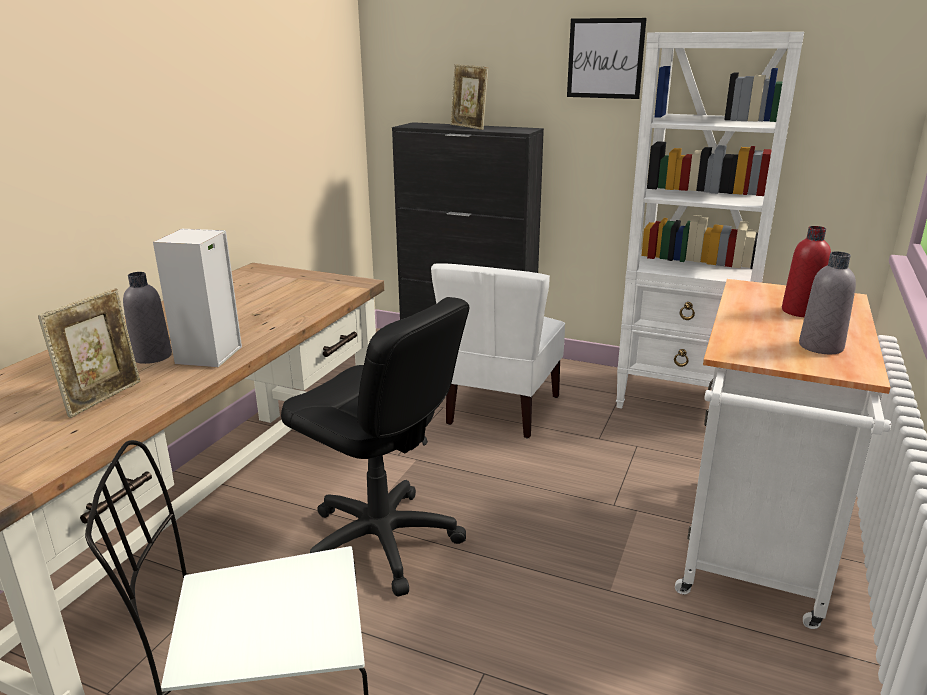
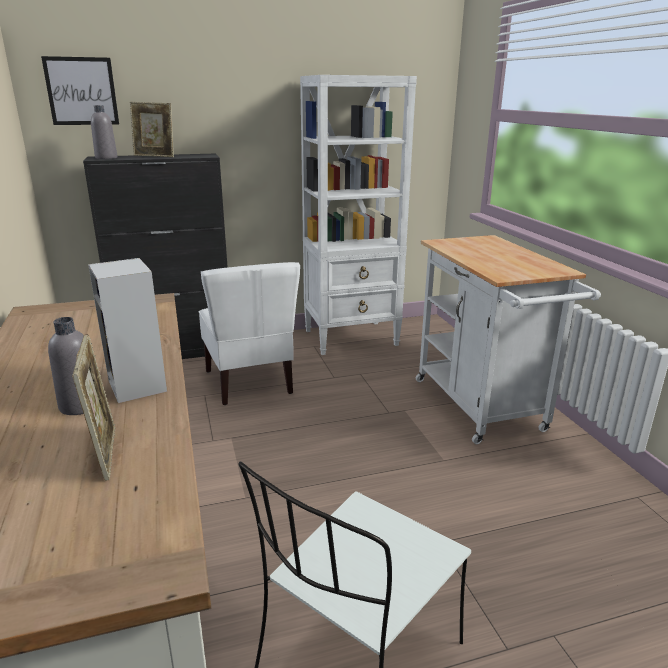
camera: 40 degrees left, 0 degrees up
(381, 541) = (277, 503): black office chair -> none
(605, 58) = (256, 96): picture -> picture (81, 91)
(801, 311) = (487, 249): red bottle -> none
(820, 347) = (528, 263): grey bottle -> grey bottle (106, 158)

